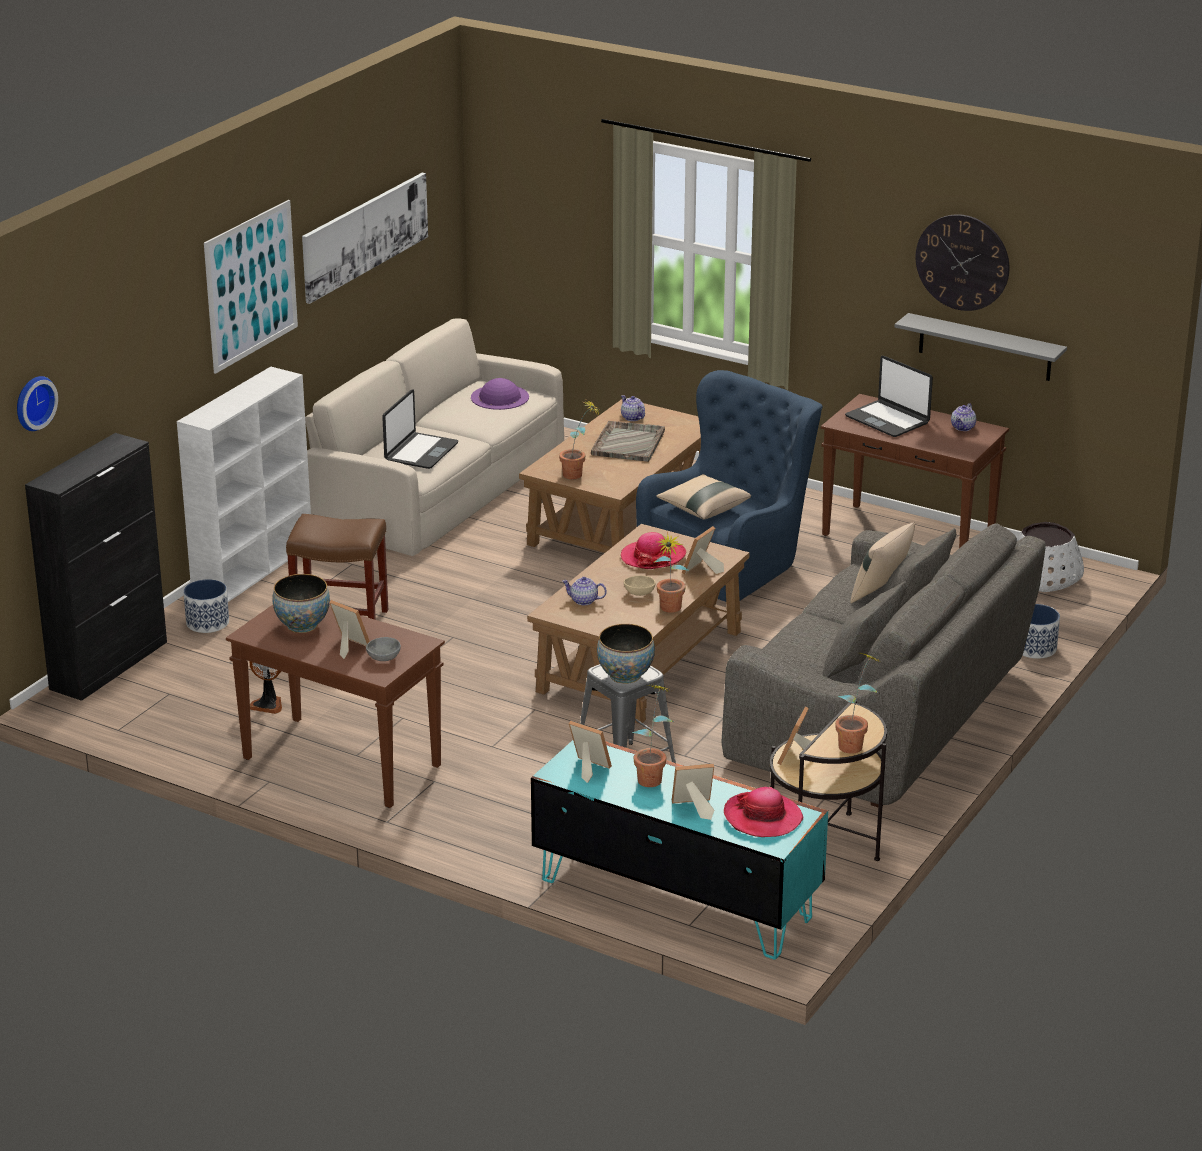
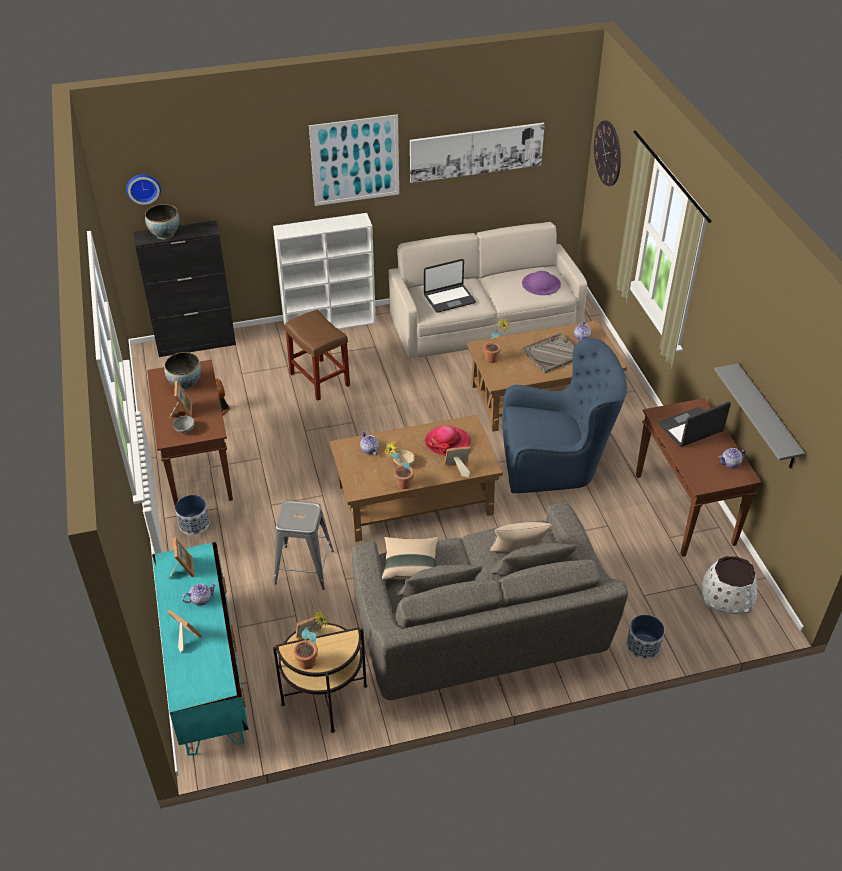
camera: 45 degrees right, 15 degrees up
(207, 623) = (266, 344): planter -> planter (194, 524)
(625, 676) = (294, 518): bowl -> bowl (165, 234)
(652, 776) = (201, 599): potted plant -> teapot
(703, 509) = (530, 424): beige pillow -> beige pillow (411, 565)
(762, 817) = (204, 673): hat -> none
(888, 420) = (691, 429): laptop -> laptop turned 60 degrees clockwise
(962, 262) = (770, 349): wall clock -> wall clock (607, 153)

